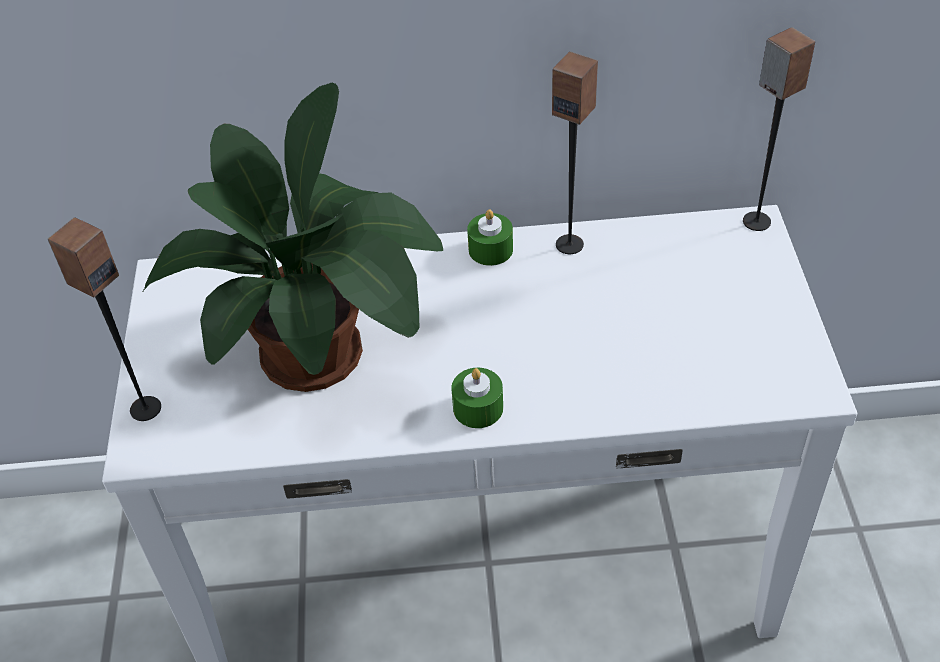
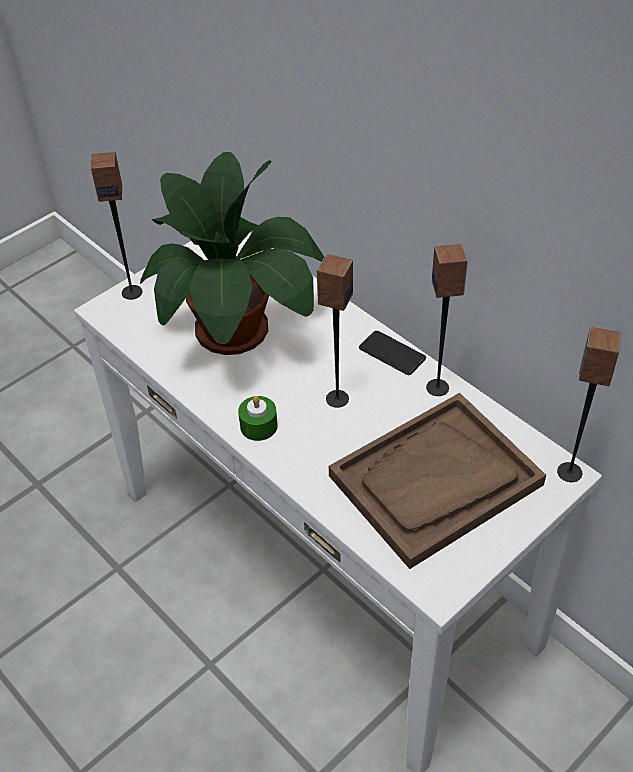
camera: 50 degrees right, 0 degrees up
(490, 249) = (392, 353): green candle -> phone
(506, 324) = (336, 398): none -> speaker
(683, 315) = (435, 481): none -> brown tray

